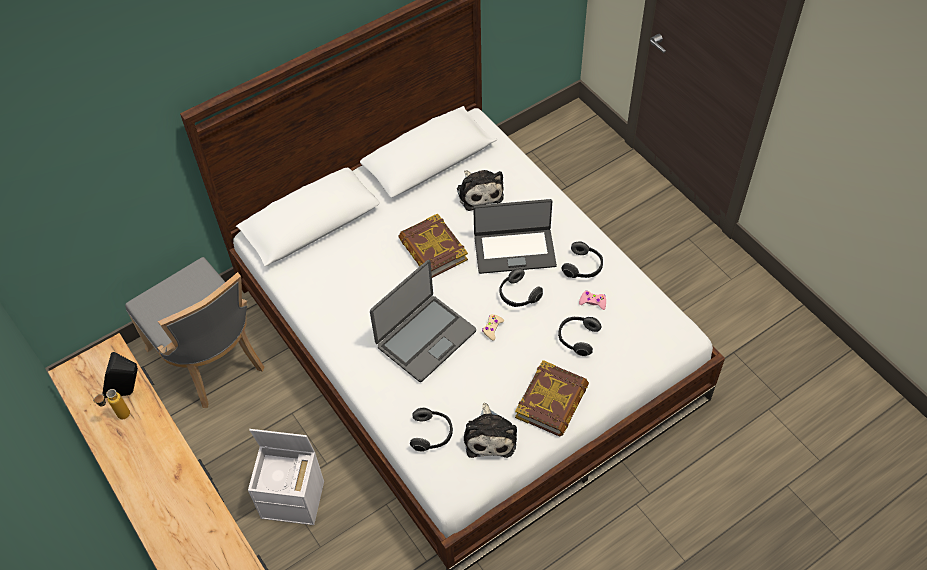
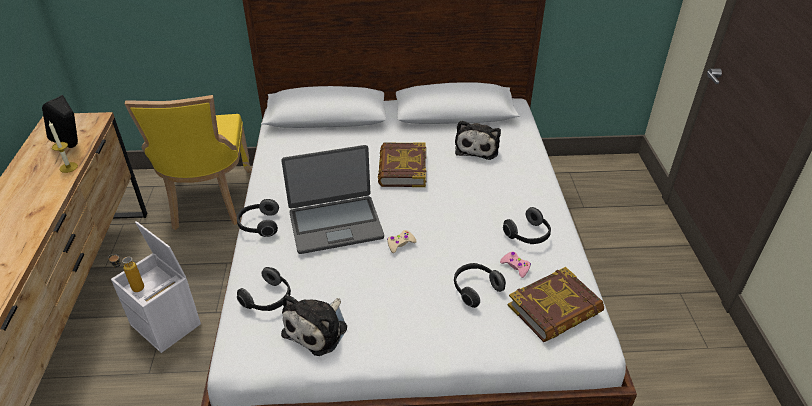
camera: 30 degrees right, 15 degrees down
(119, 417) = (47, 158): bottle -> bottle (133, 288)
(153, 415) = (68, 167): none -> candle
(211, 359) = (209, 202): grey chair -> yellow chair
(514, 250) = (473, 196): laptop -> none
(518, 295) = (447, 230): headphones -> headphones (259, 225)
(552, 402) = (403, 330): book -> book (555, 310)

